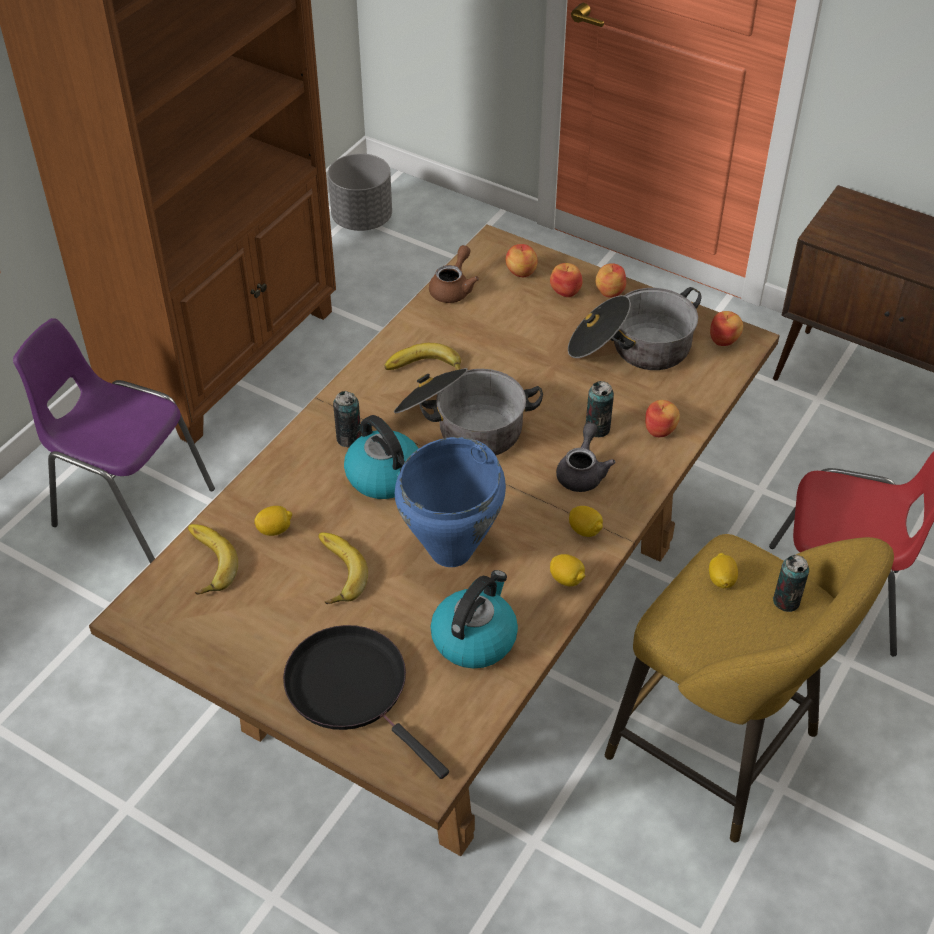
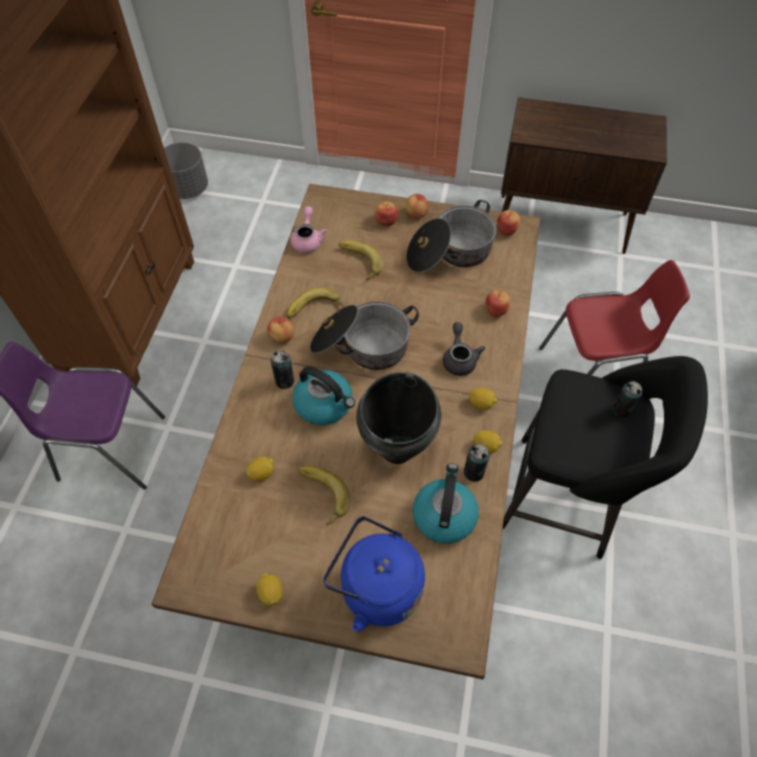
camera: 20 degrees left, 10 degrees up
(204, 563) = (220, 519): banana -> banana (358, 262)
(352, 689) = (376, 588): black frying pan -> blue kettle
(452, 551) = (398, 449): blue cooking pot -> black cooking pot
(453, 288) = (308, 240): brown teapot -> pink teapot
(520, 272) = (349, 215): apple -> apple (282, 337)
(597, 428) = (454, 321): can -> can (473, 472)
(721, 580) = (574, 407): lemon -> lemon (271, 593)
(722, 752) = (568, 499): yellow stool -> black stool

